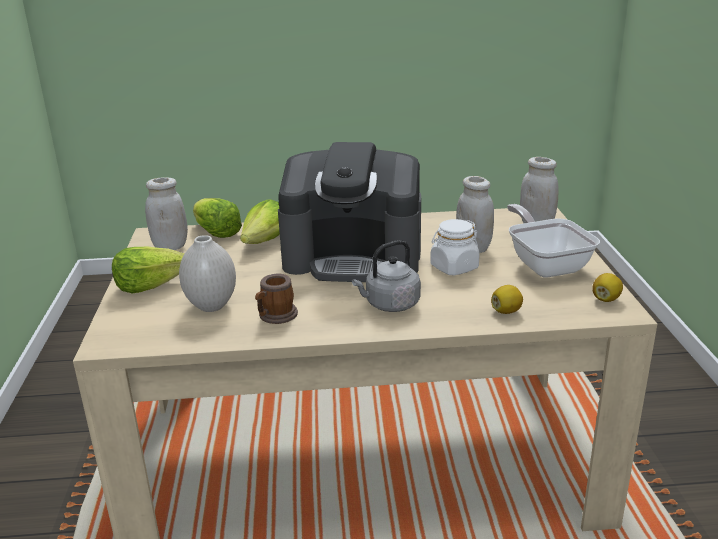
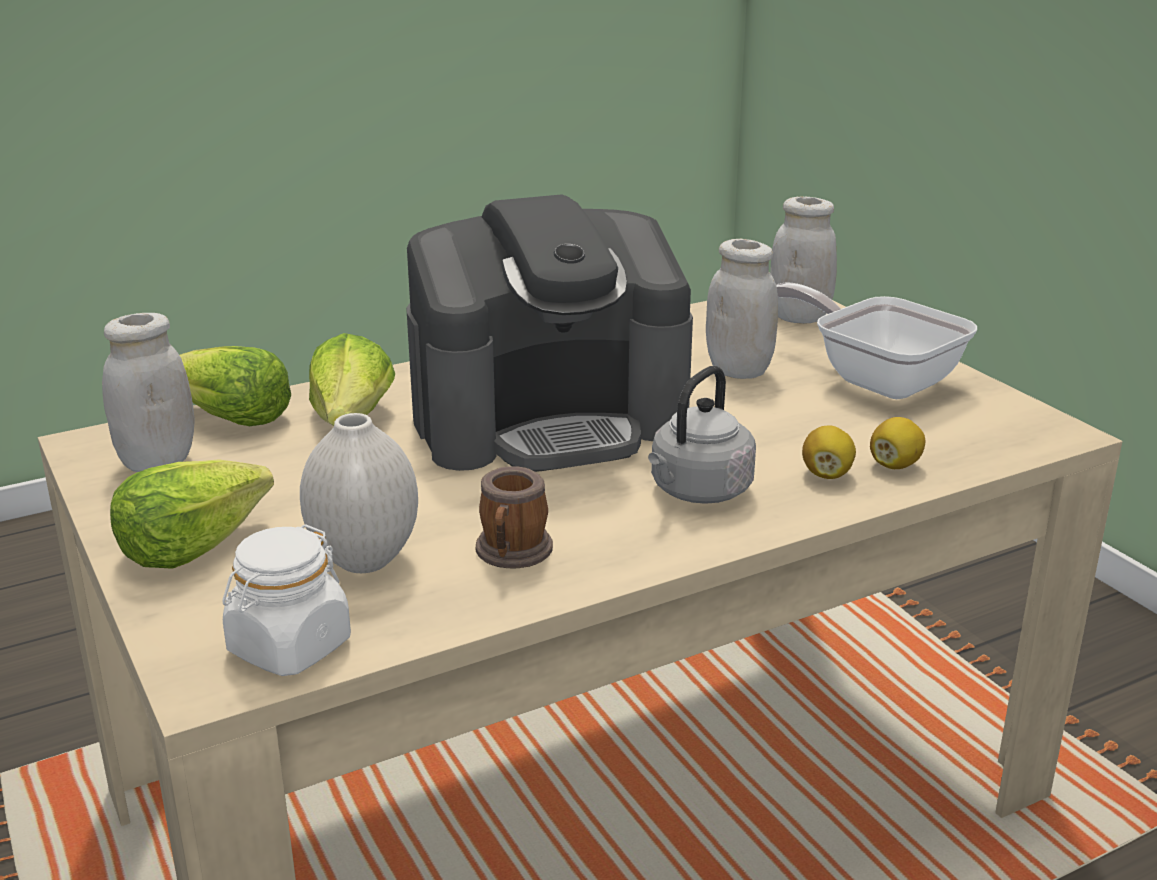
camera: 25 degrees left, 0 degrees up
(454, 267) = (740, 408): white jar -> white jar (289, 647)
(605, 299) = (1018, 417): lemon -> lemon (826, 474)

